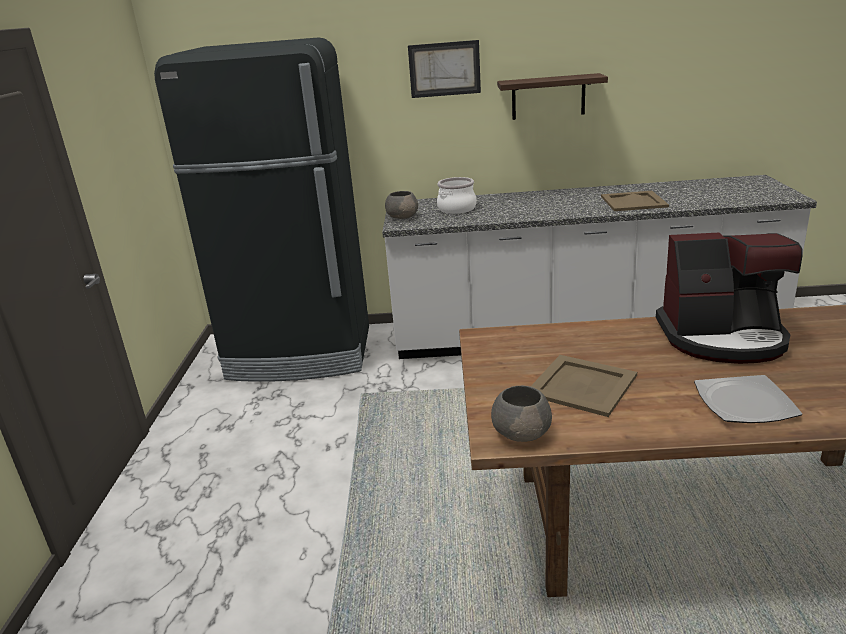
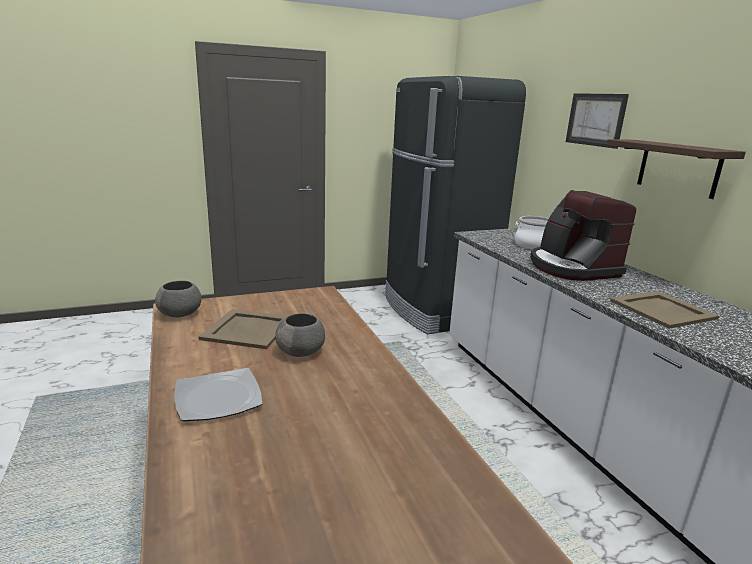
camera: 65 degrees right, 5 degrees down
(402, 217) = (491, 233): grey bowl -> grey bowl (301, 351)
(722, 338) = (356, 391): coffee machine -> coffee machine (572, 267)

